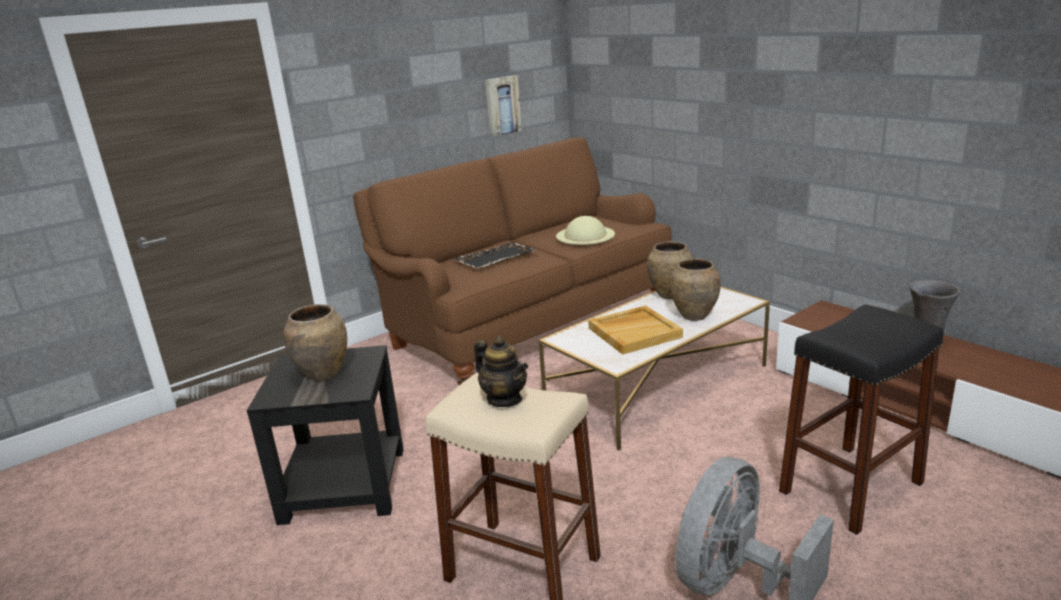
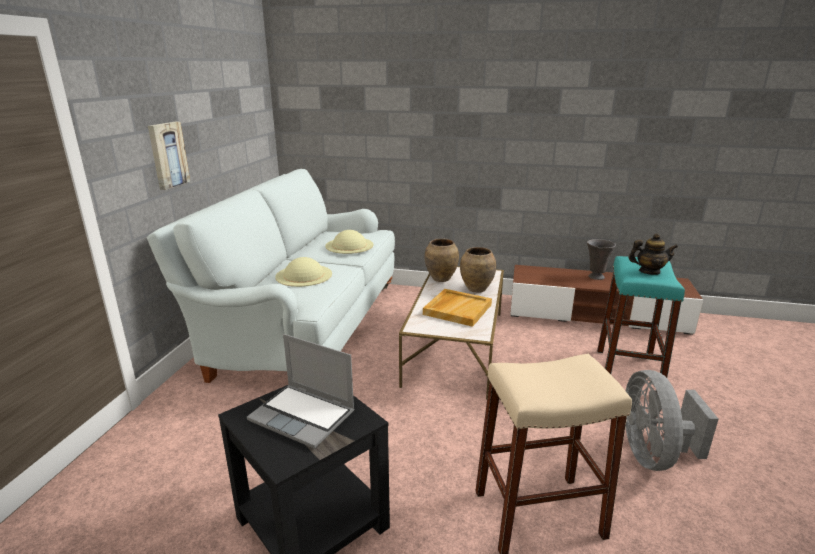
camera: 40 degrees left, 0 degrees up
(324, 374) = (304, 416): brown vase -> laptop
(495, 258) = (304, 275): black tray -> beige hat
(502, 105) = (240, 143): picture -> picture (167, 155)
(504, 399) = (550, 376): teapot -> teapot (649, 272)
(526, 321) = (303, 326): brown sofa -> white sofa
(851, 487) = (627, 372): black stool -> turquoise stool

